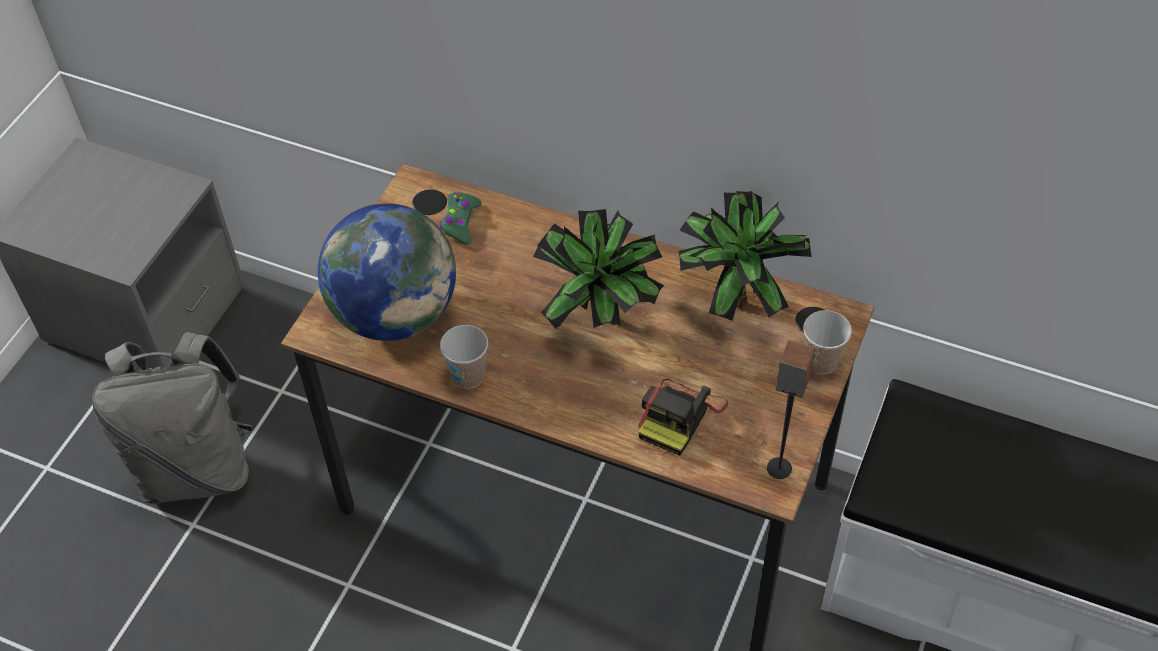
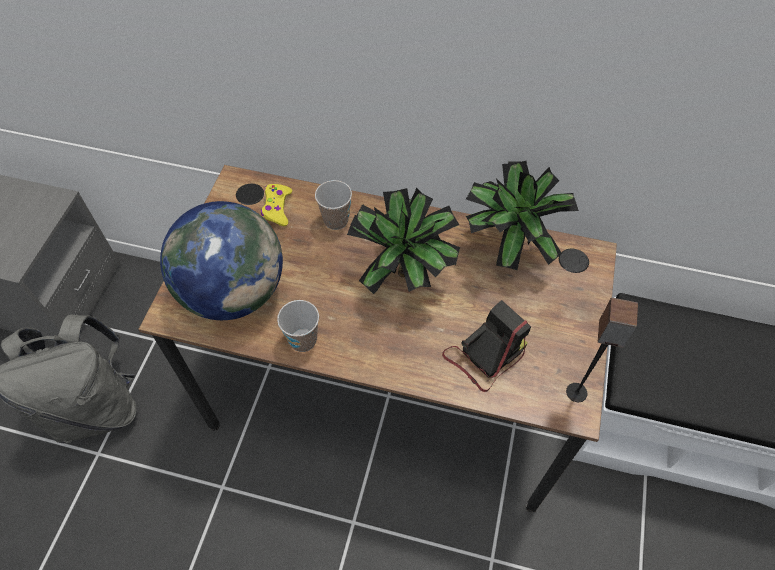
camera: 10 degrees left, 5 degrees up
(460, 222) = (277, 208): green game controller -> yellow game controller
(679, 416) = (485, 355): camera -> camera turned 150 degrees counterclockwise
(821, 362) = (588, 294): cup -> cup (336, 220)

